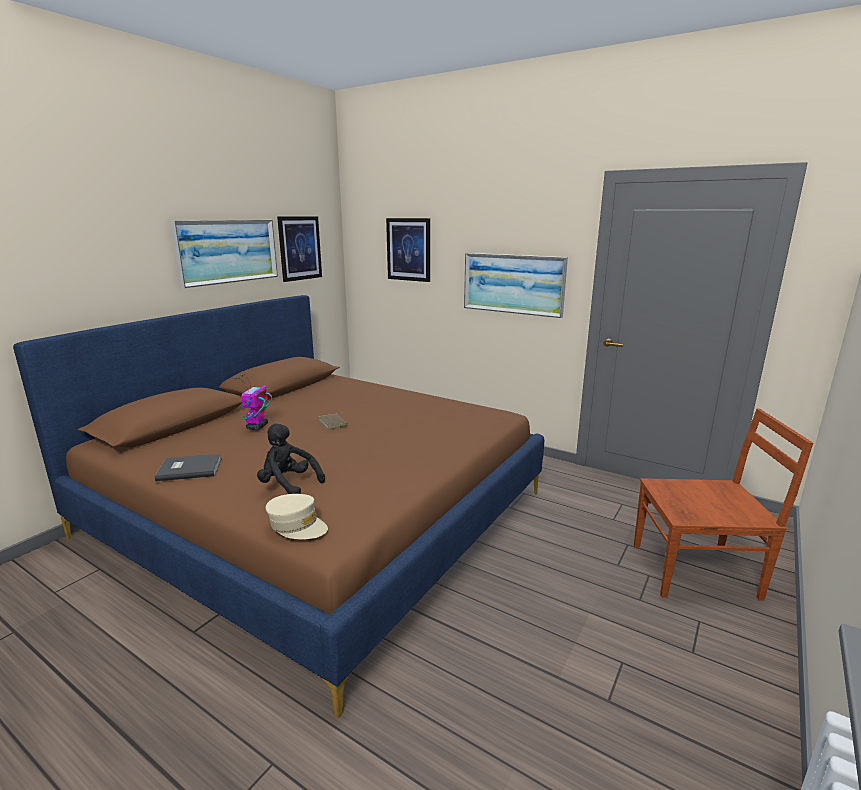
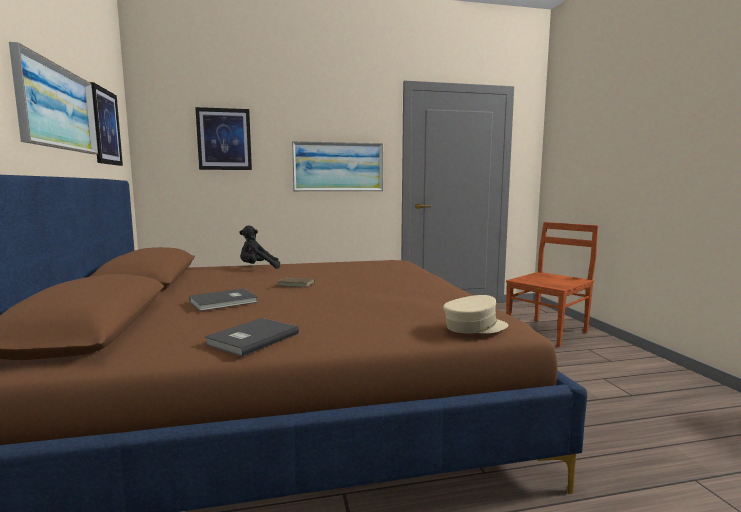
camera: 45 degrees left, 10 degrees down
(257, 427) = (225, 302): toy robot -> grey book
(288, 485) = (390, 315): black plush toy -> black plush toy (258, 268)

